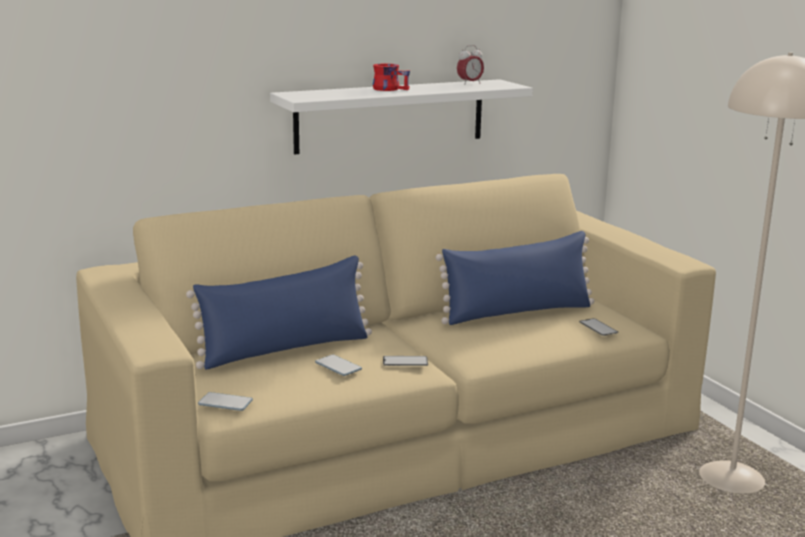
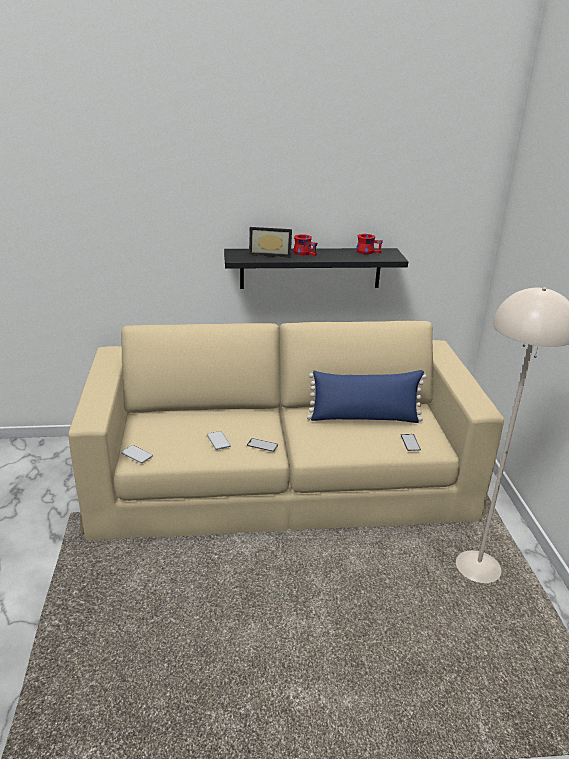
camera: 20 degrees right, 10 degrees up
(286, 349) = (198, 420): blue pillow -> none
(344, 92) = (270, 254): none -> picture frame
(390, 115) = (310, 268): white shelf -> black shelf
(469, 83) = (368, 251): alarm clock -> red mug

